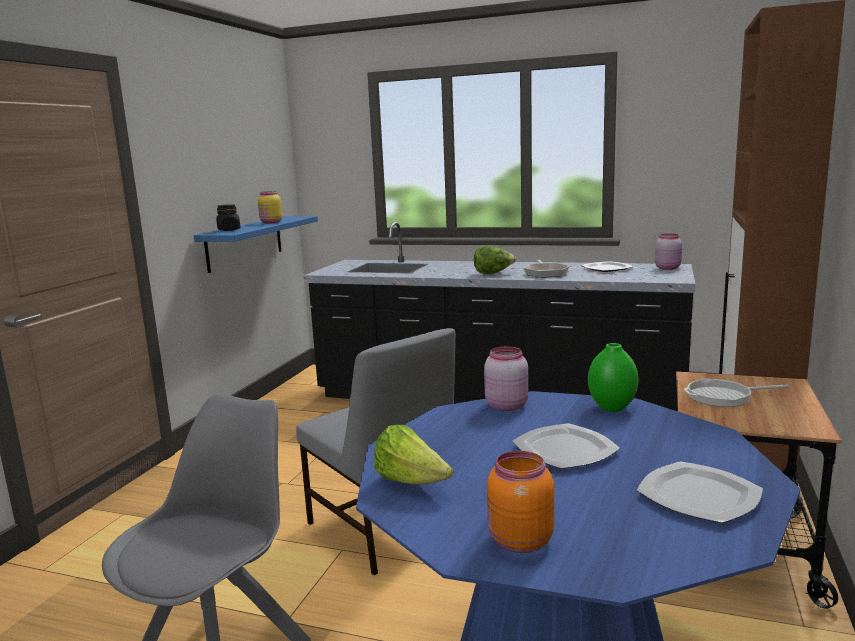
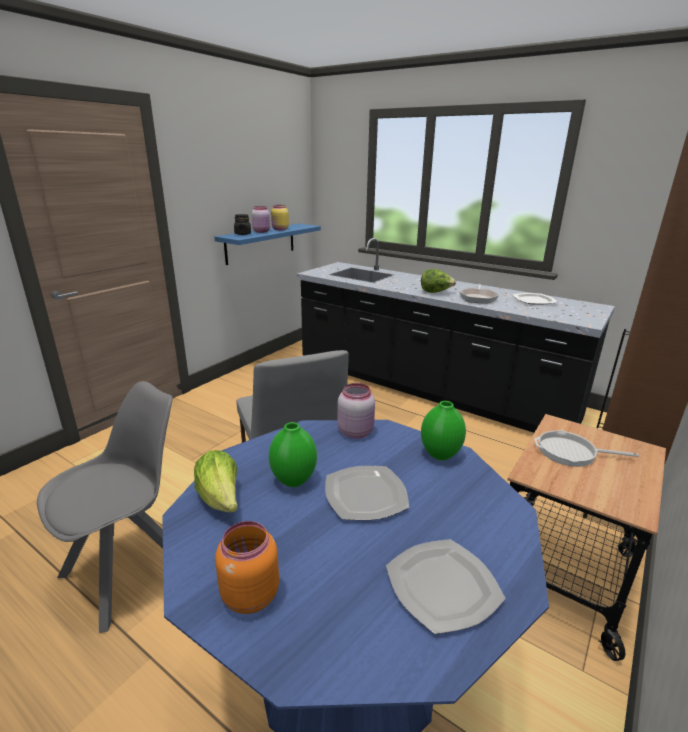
camera: 15 degrees right, 10 degrees up
(477, 453) = (293, 481): none -> green vase
(668, 268) = (589, 308): pink jar -> pink jar (262, 231)

